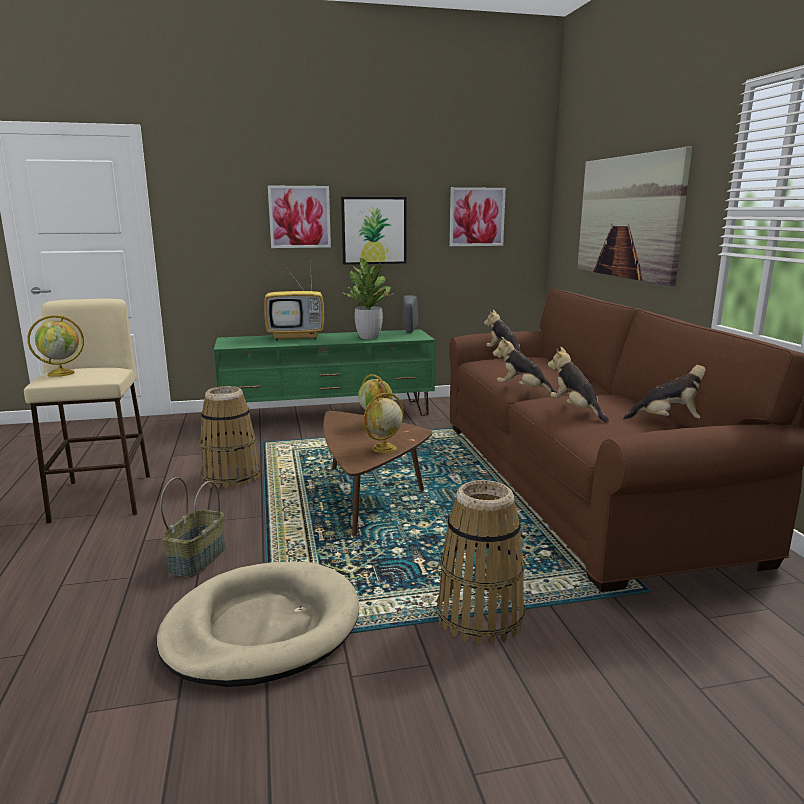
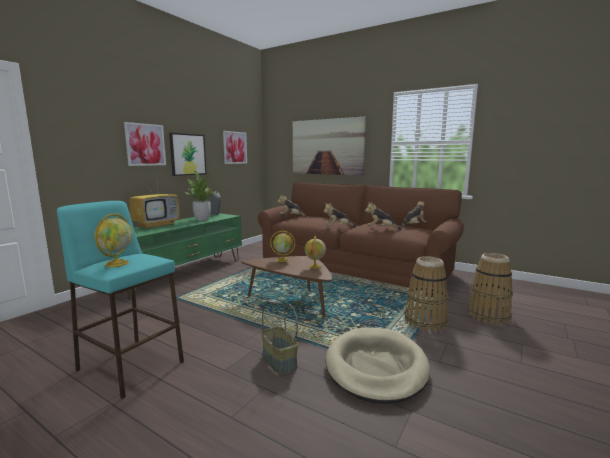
camera: 45 degrees left, 5 degrees down
(102, 497) = (130, 365): beige stool -> turquoise stool
(231, 477) = (199, 320): basket -> basket (488, 316)

